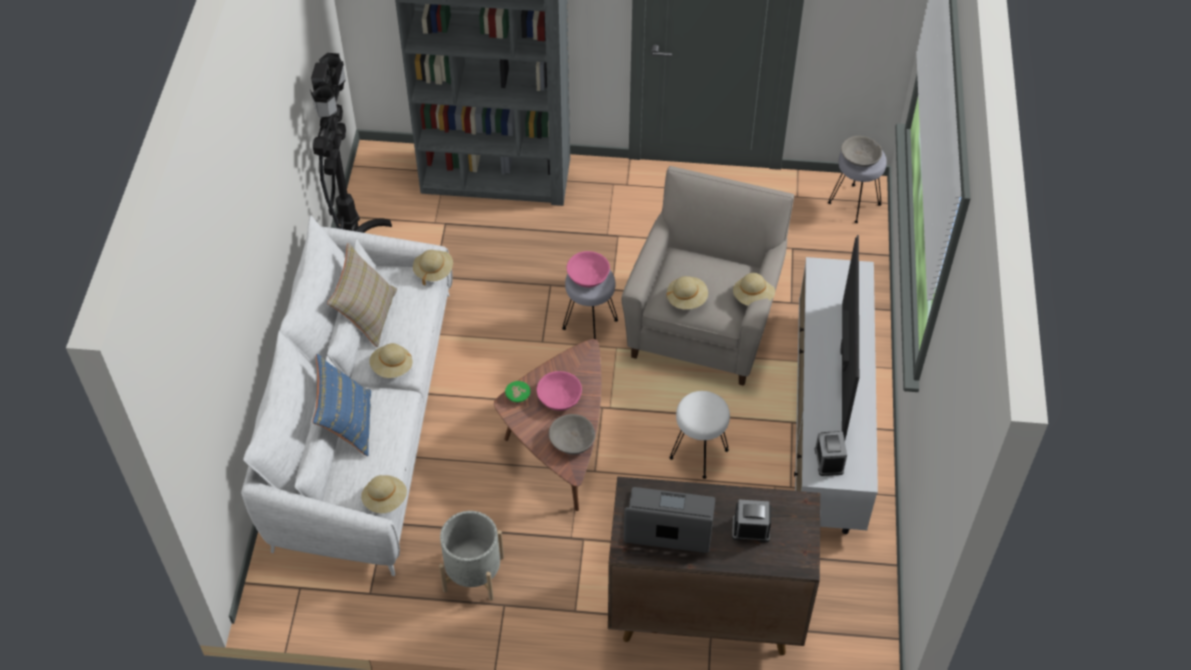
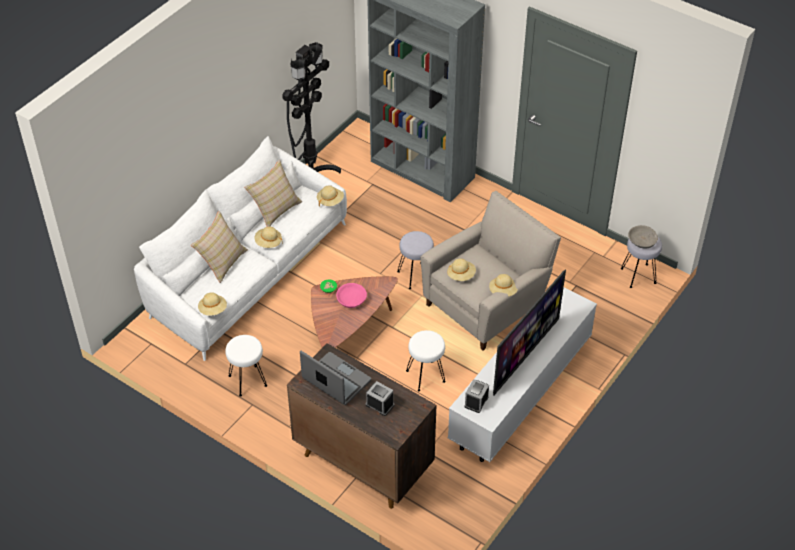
camera: 30 degrees right, 5 degrees down
(347, 424) = (222, 262): blue pillow -> beige pillow
(473, 574) = (247, 380): grey planter -> white stool
(572, 440) = (340, 326): grey bowl -> none
(588, 276) = (416, 239): pink bowl -> none

